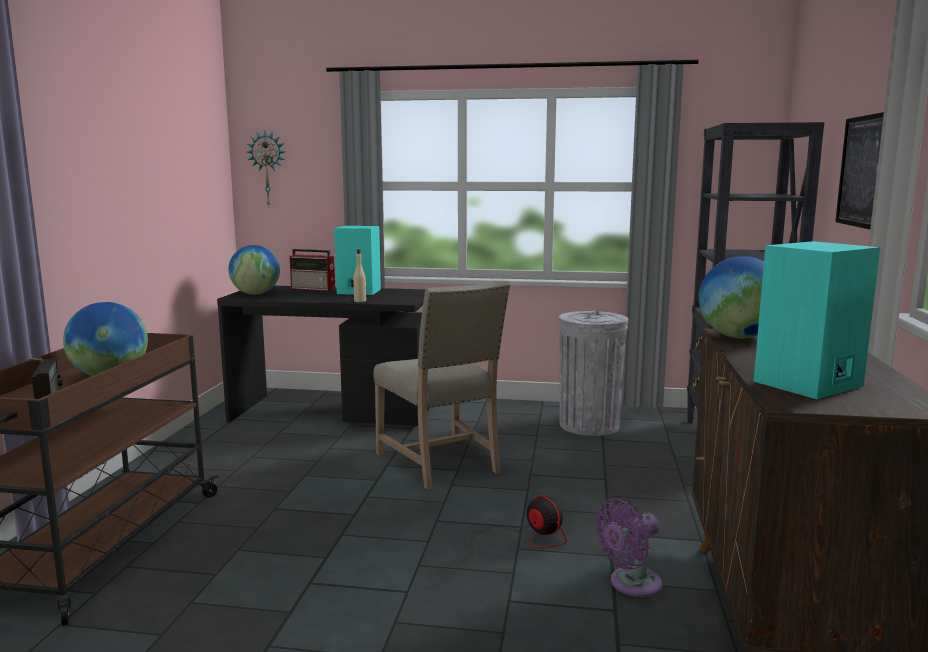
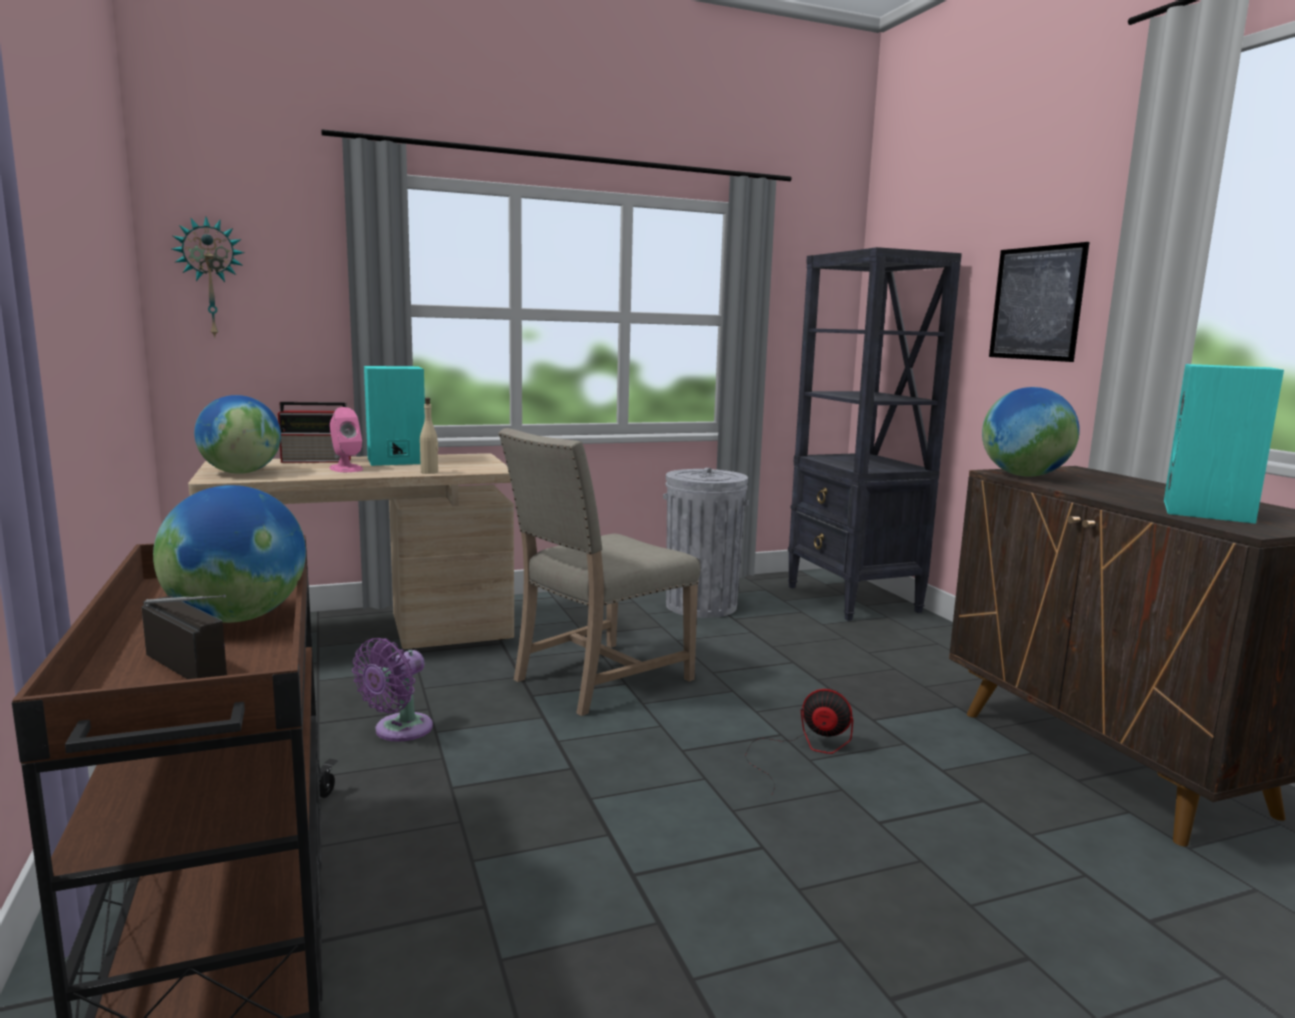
camera: 30 degrees left, 0 degrees up
(317, 295) = (346, 468): none -> pink speaker
(334, 412) = (366, 639): black desk -> beige desk
(441, 463) = (597, 679): beige chair -> beige chair turned 105 degrees clockwise
(631, 584) = (961, 768): purple fan -> purple fan (398, 731)

